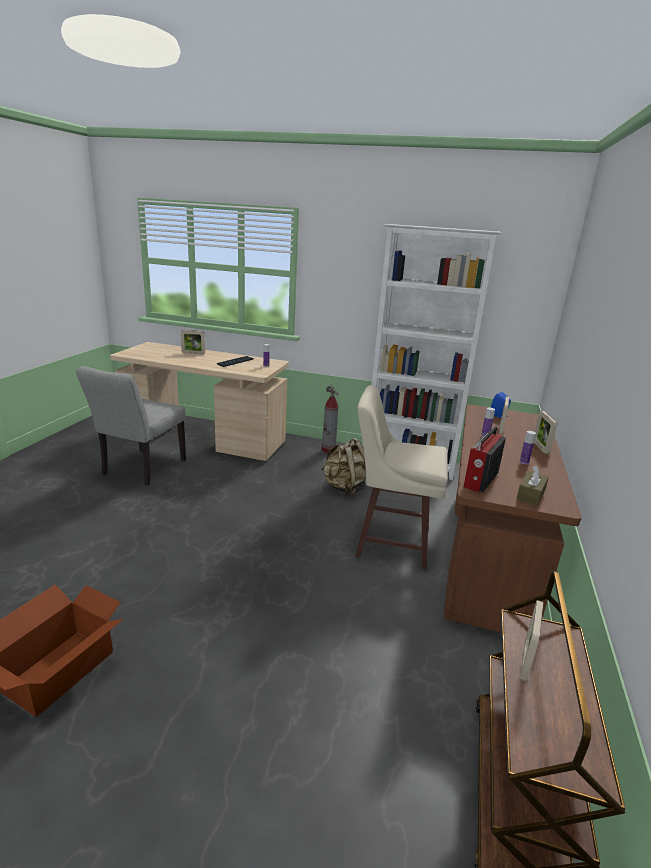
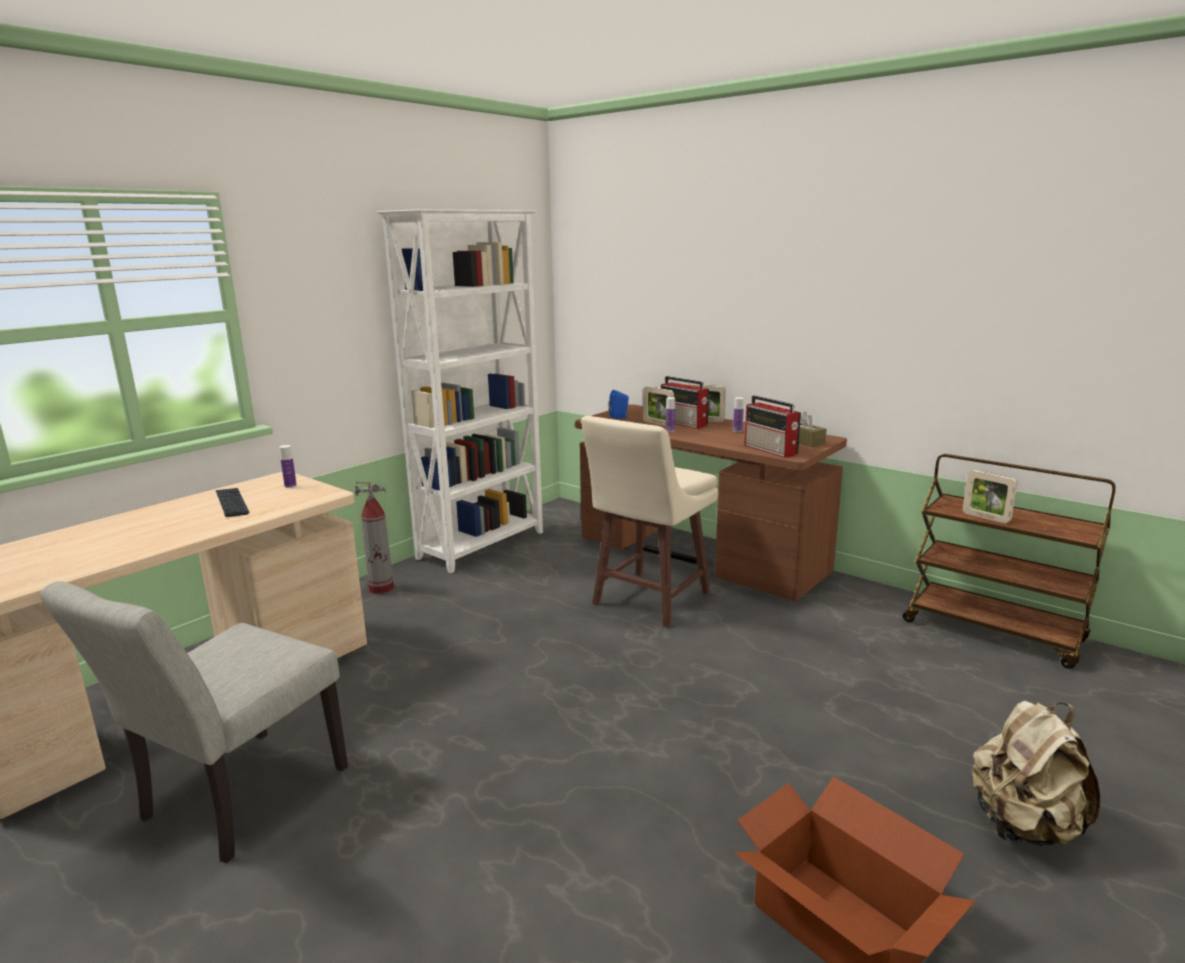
camera: 65 degrees left, 5 degrees down
(140, 469) = (233, 801): grey chair -> grey chair turned 75 degrees clockwise
(193, 353) = (106, 531): picture frame -> none
(344, 488) = (505, 600): beige backpack -> beige backpack (1023, 826)
(516, 439) = (684, 423): none -> radio

